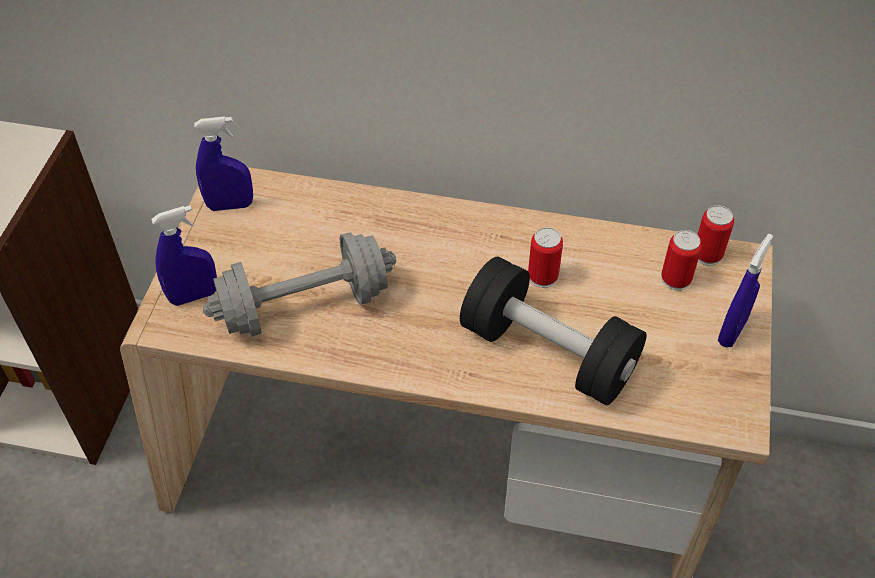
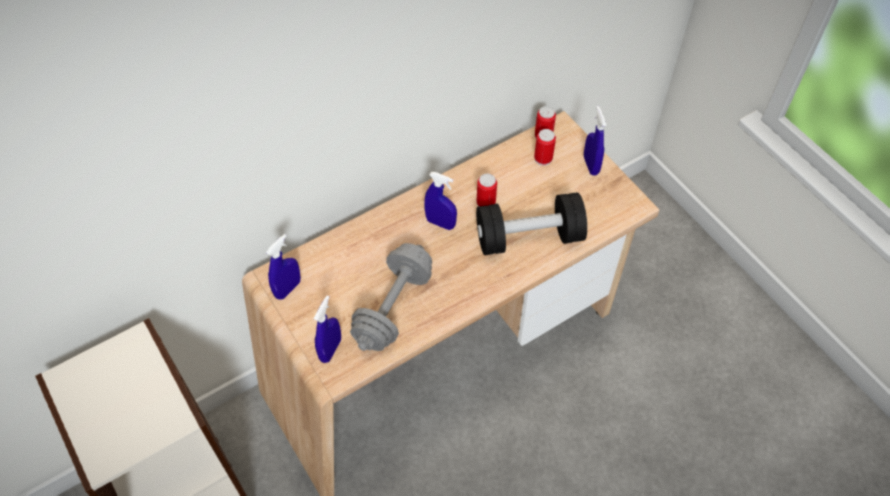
camera: 45 degrees left, 5 degrees up
(463, 259) = (440, 223): none -> blue spray bottle

